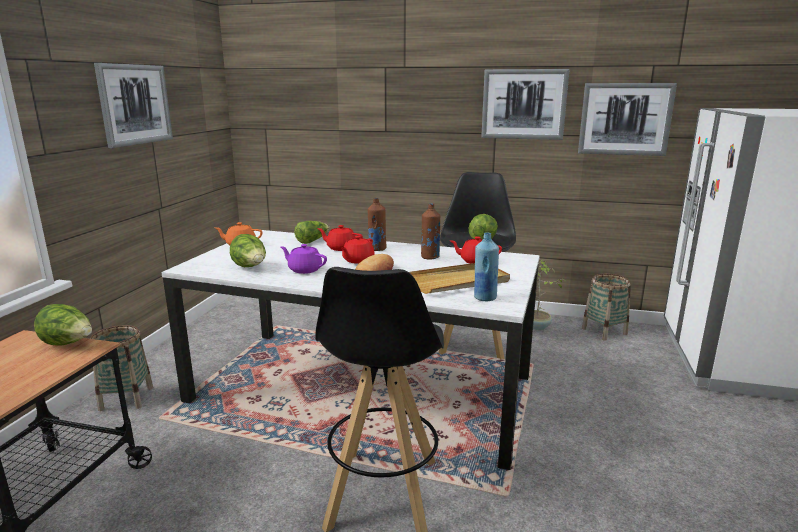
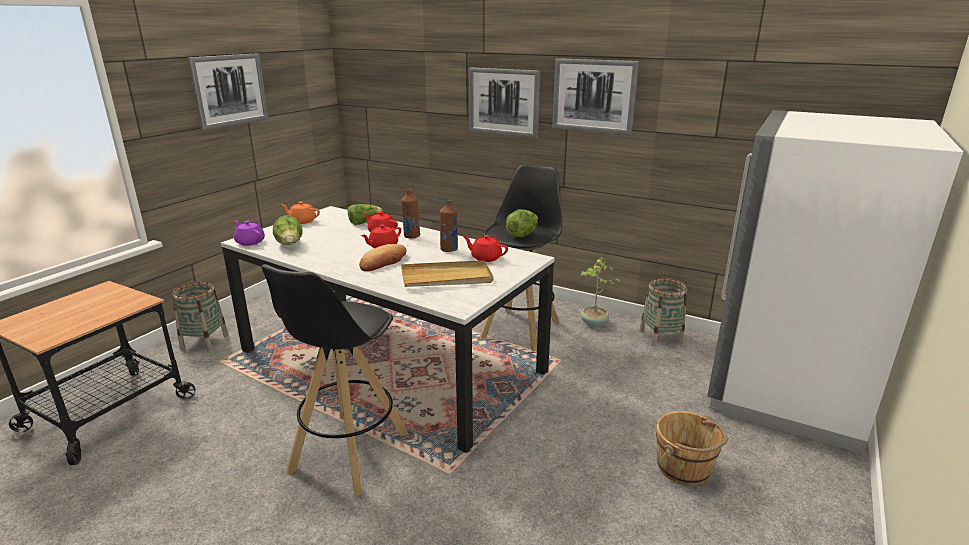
camera: 15 degrees right, 5 degrees up
(68, 344) = (129, 296): lettuce -> none
(304, 270) = (330, 251): purple teapot -> purple teapot (250, 242)
(484, 298) = (452, 296): blue bottle -> none
(625, 119) = (695, 117): picture -> picture (504, 102)
(720, 446) = (684, 468): none -> brown bucket

